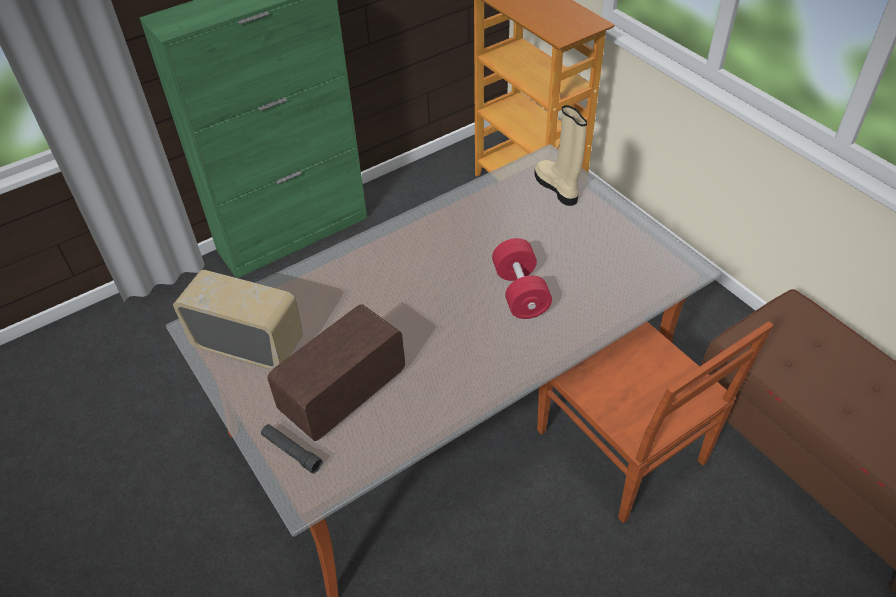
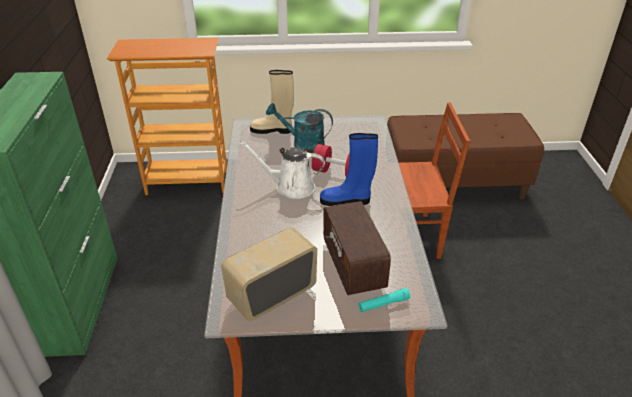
camera: 60 degrees left, 10 degrees down
(291, 451) = (383, 304): black flashlight -> turquoise flashlight
(450, 265) = (291, 187): none -> white watering can
(466, 329) = (346, 200): none -> blue boot
(553, 230) = (302, 144): none -> turquoise watering can

